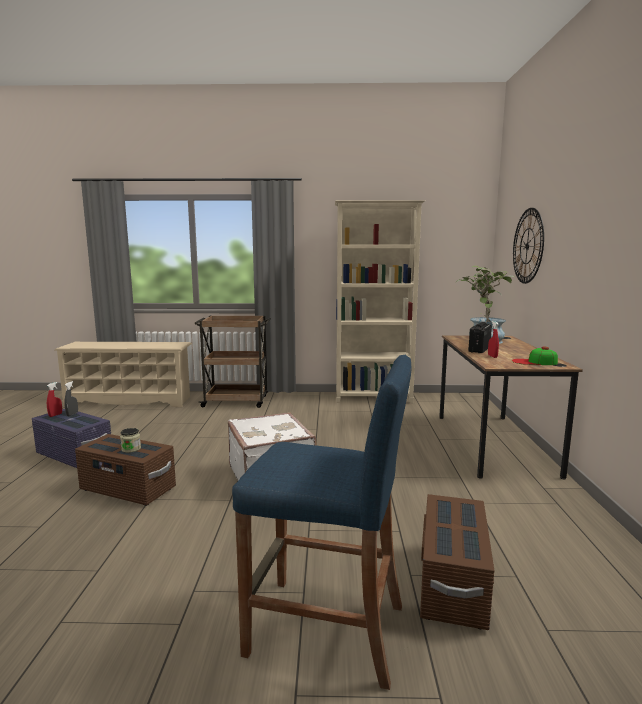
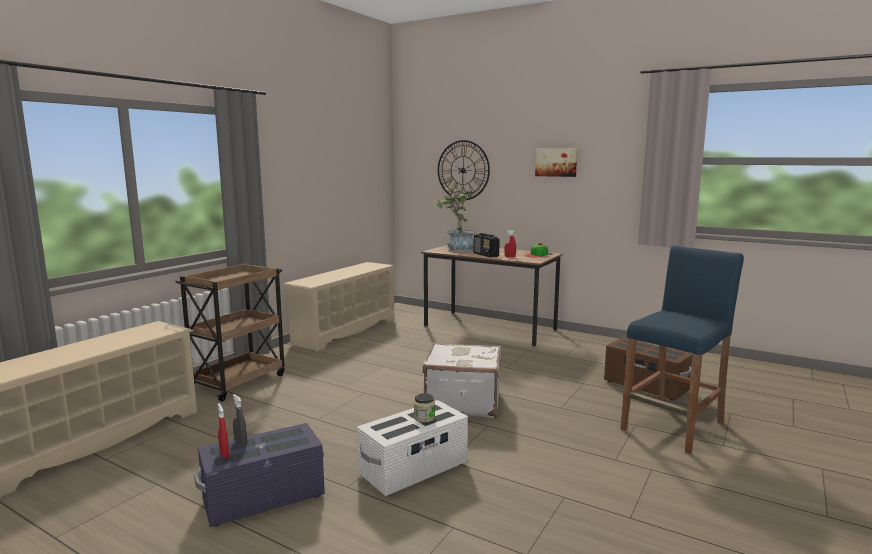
camera: 60 degrees left, 0 degrees up
(128, 489) = (414, 470): brown storage box -> white storage box
(374, 398) = (345, 331): beige bookcase -> beige shoe rack
(594, 230) = (556, 162): none -> picture

